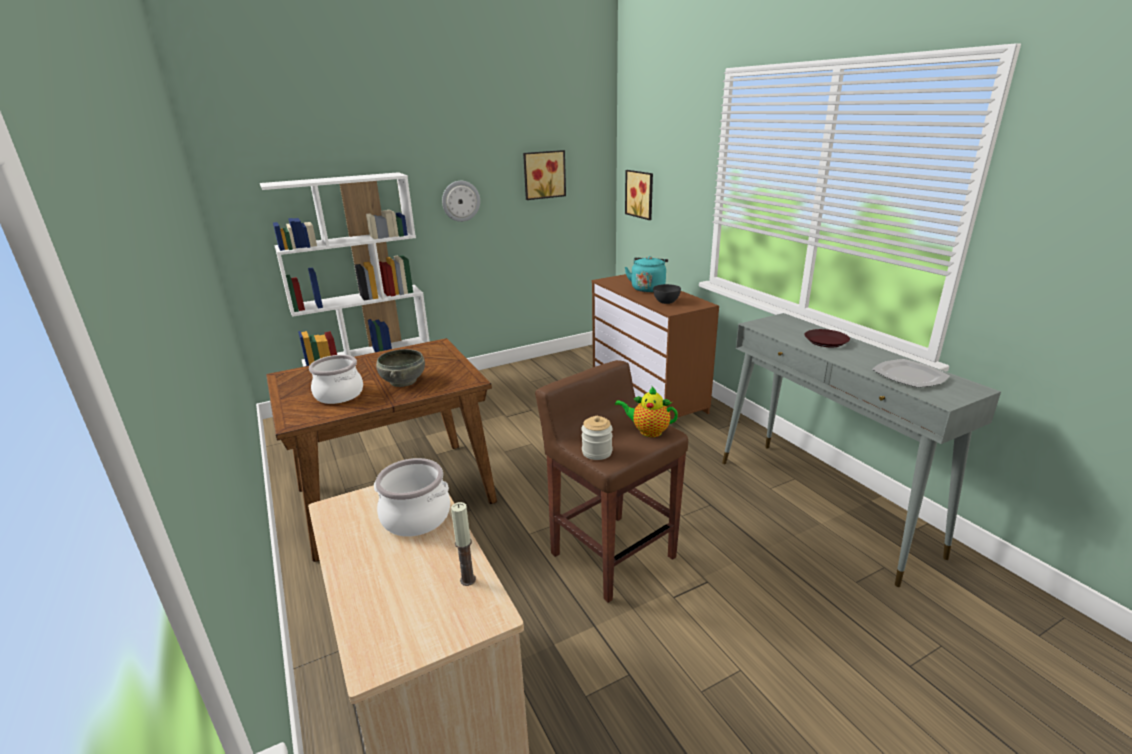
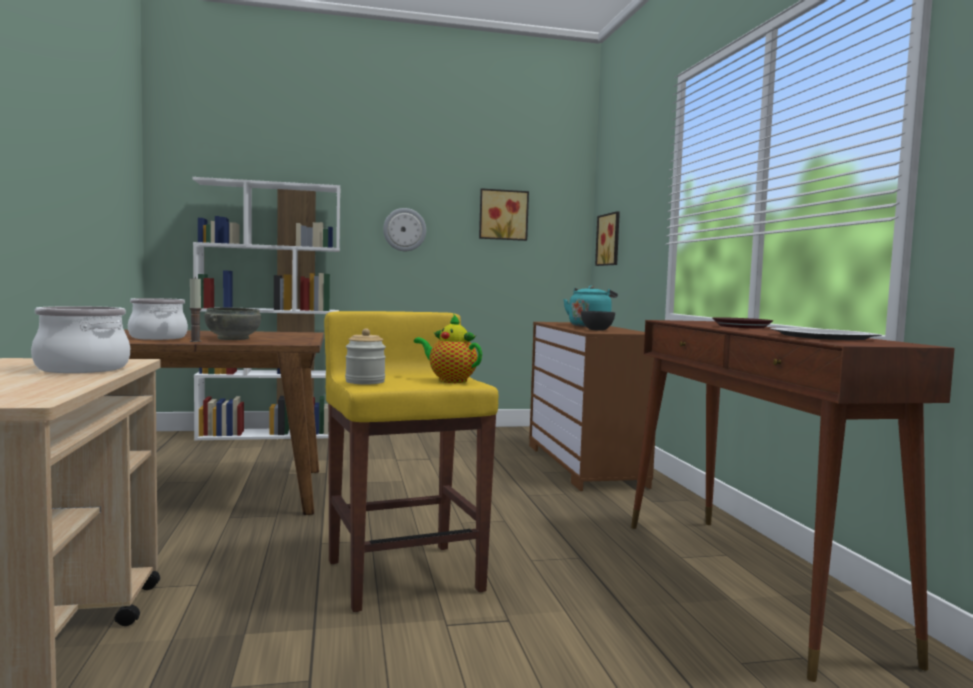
camera: 15 degrees right, 20 degrees down
(468, 580) = (52, 389): candle -> candle (195, 341)
(611, 554) = (403, 575): brown stool -> yellow stool
(822, 505) = (748, 583): grey console table -> brown console table

